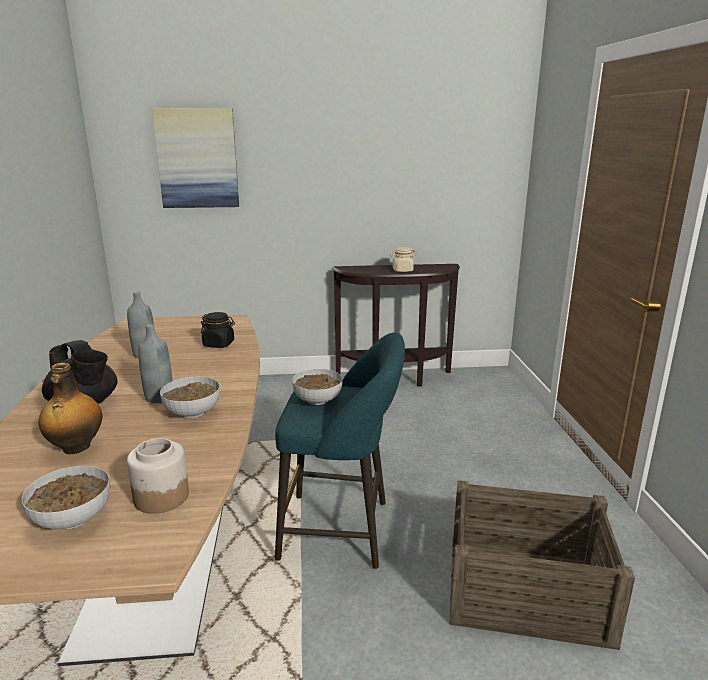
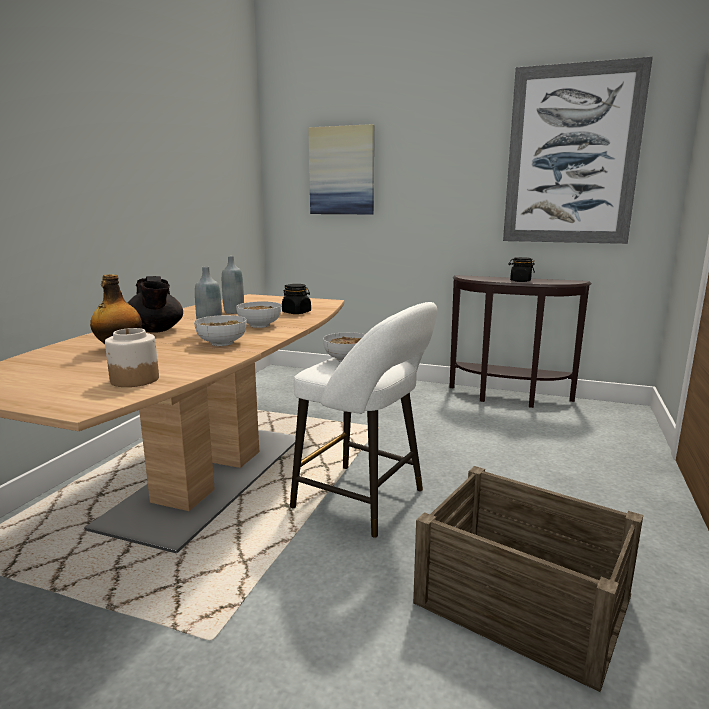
camera: 25 degrees right, 5 degrees down
(71, 519) = (65, 380): bowl -> bowl (259, 325)
(342, 531) = (365, 501): turquoise stool -> white stool
(402, 270) = (520, 281): beige jar -> black jar
(435, 148) = (571, 156): none -> picture

